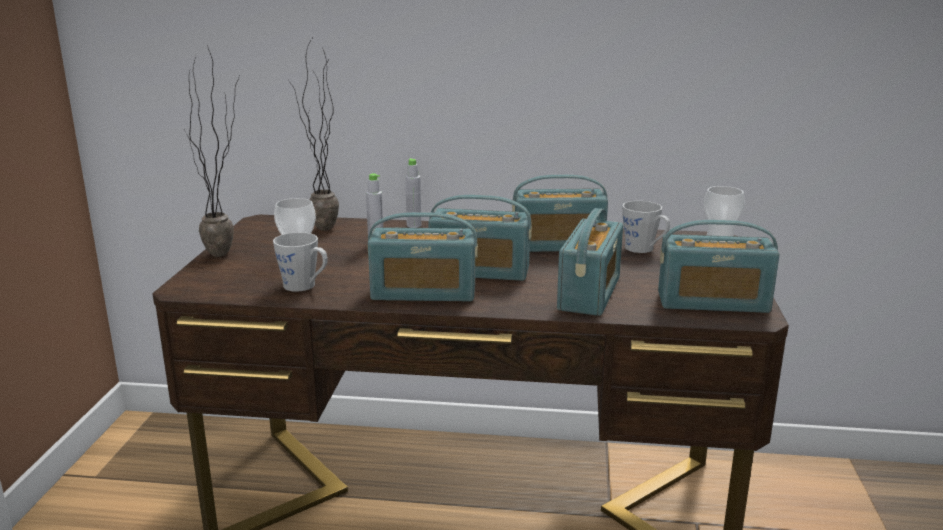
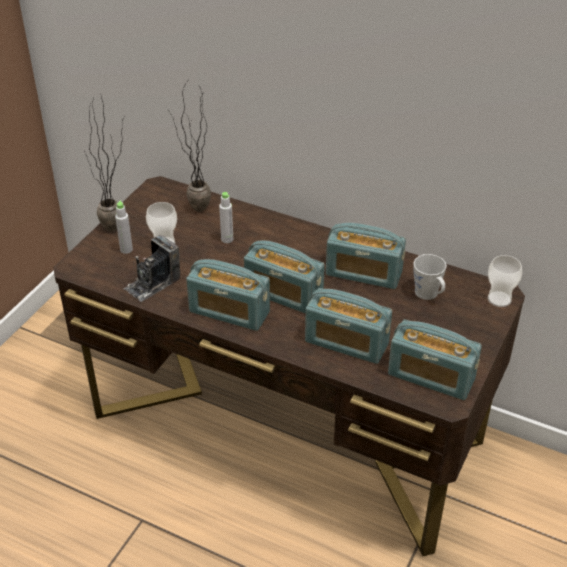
camera: 20 degrees right, 20 degrees up
(304, 286) = (153, 283): grey mug -> camera
(414, 225) = (268, 219): grey bottle -> grey bottle (126, 249)
(589, 294) = (346, 343): radio -> radio turned 75 degrees clockwise

